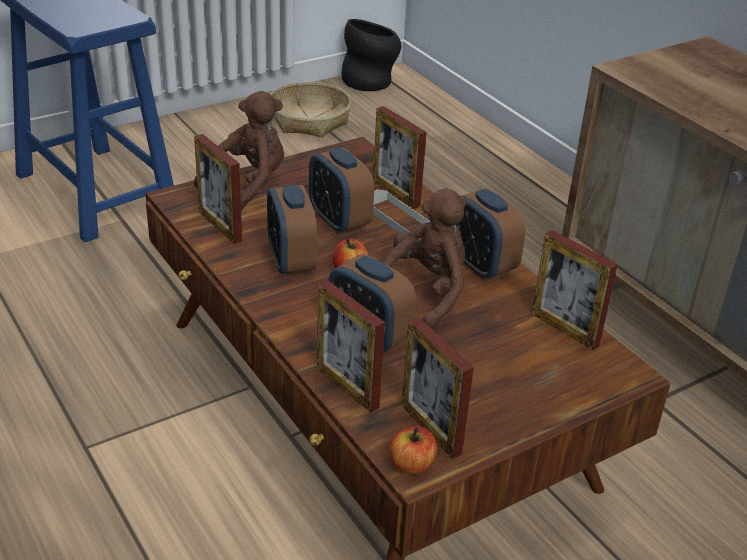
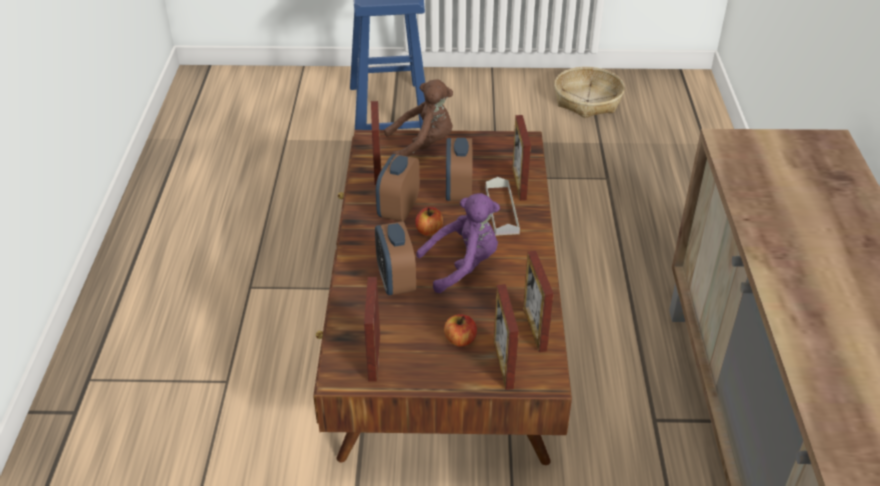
camera: 35 degrees right, 5 degrees up
(347, 387) = (350, 308): picture frame -> picture frame (503, 365)
(371, 81) = (668, 80): black vase -> none
(412, 464) = (340, 373): apple -> apple (460, 340)
(425, 294) = (463, 266): brown plush toy -> purple plush toy
(481, 265) = (524, 260): alarm clock -> none

